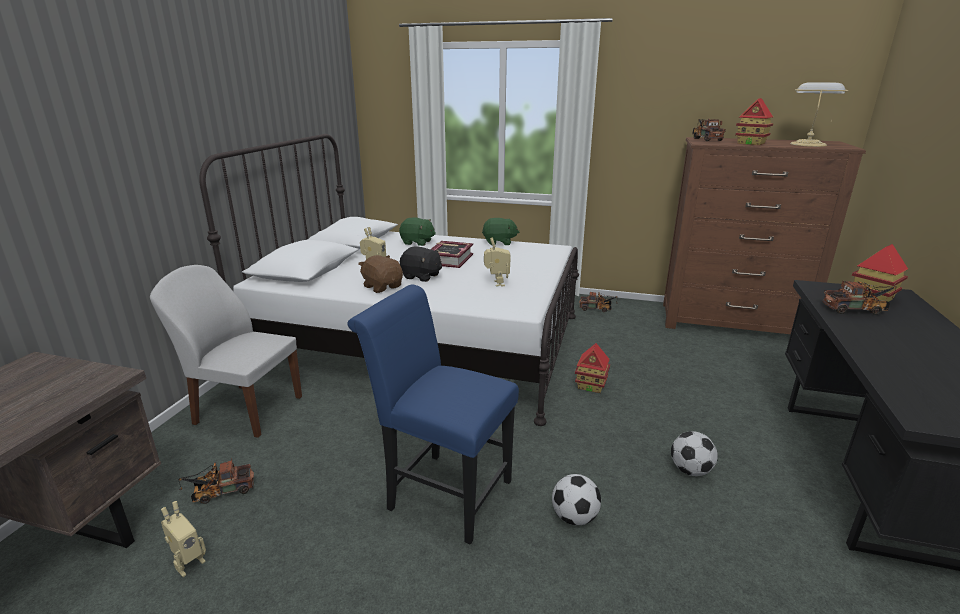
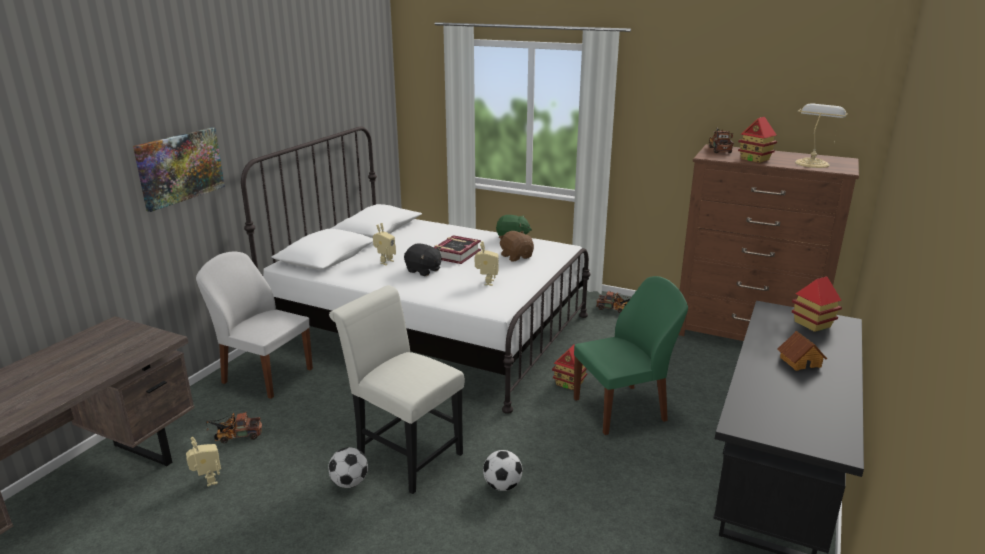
camera: 10 degrees right, 0 degrees up
(117, 156) = (180, 167): none -> picture
(188, 563) = (207, 481): toy robot -> toy robot turned 75 degrees counterclockwise
(382, 287) = (386, 278): brown plush toy -> brown plush toy (516, 256)
(417, 242) = (435, 234): green plush toy -> none
(442, 492) = (404, 455): blue chair -> white chair
(658, 408) = (622, 409): none -> green chair
(690, 470) = (620, 463): football -> football (349, 483)
(857, 310) = (784, 334): toy truck -> none
(904, 336) = (800, 361): none -> toy house

